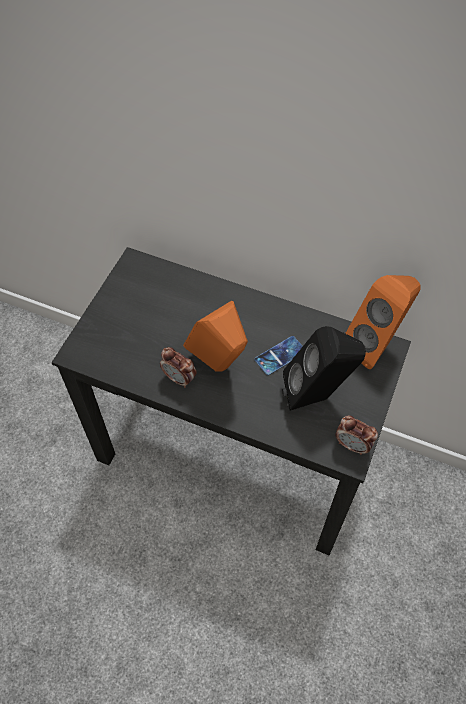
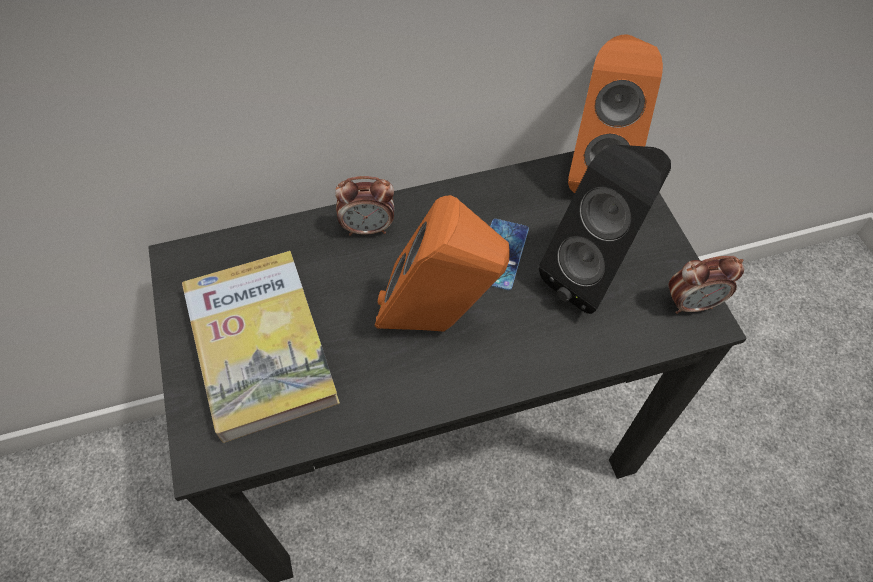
camera: 40 degrees left, 0 degrees up
(134, 323) = (260, 346): none -> book
(179, 378) = (400, 377): alarm clock -> alarm clock (368, 228)

